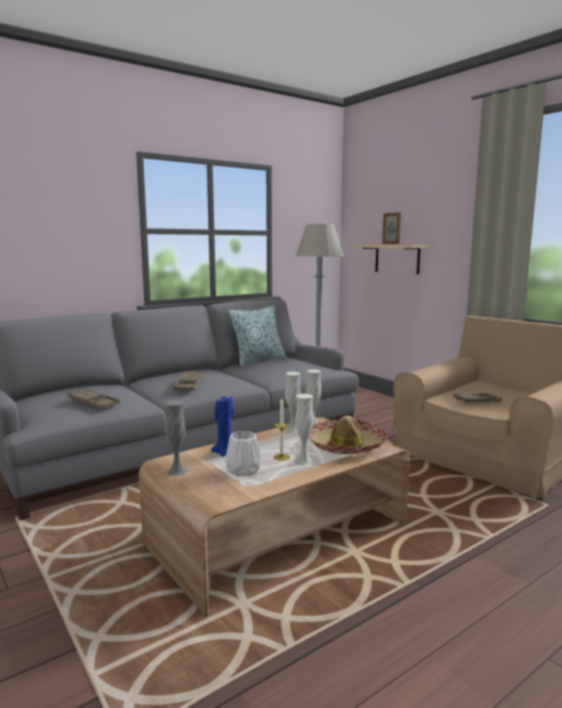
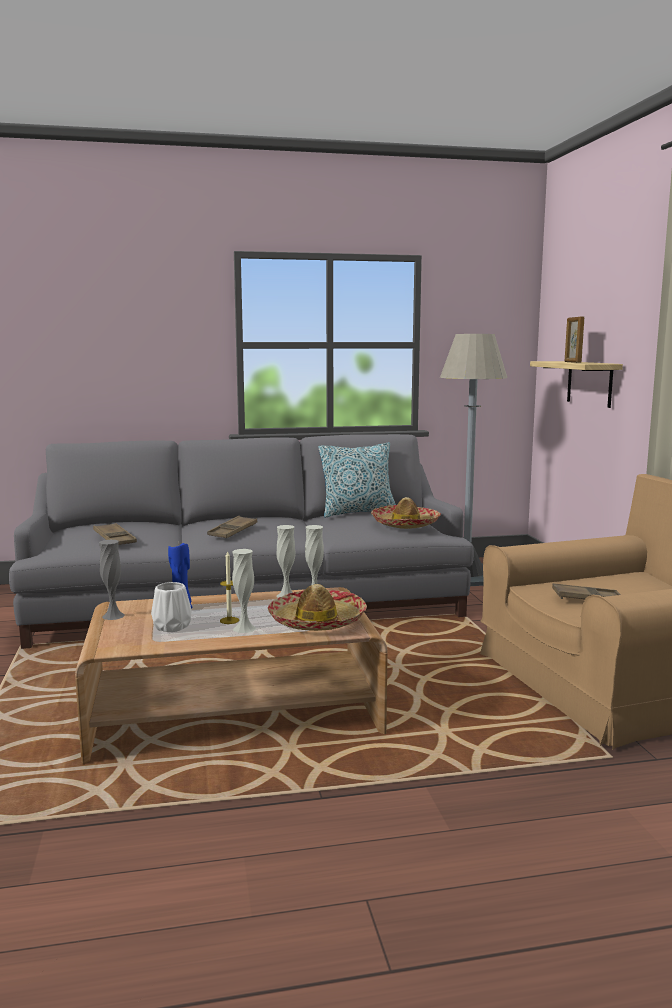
camera: 25 degrees right, 0 degrees up
(306, 365) = (405, 524): none -> hat

